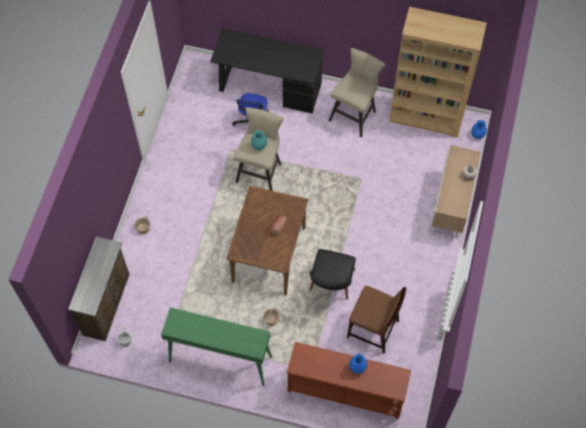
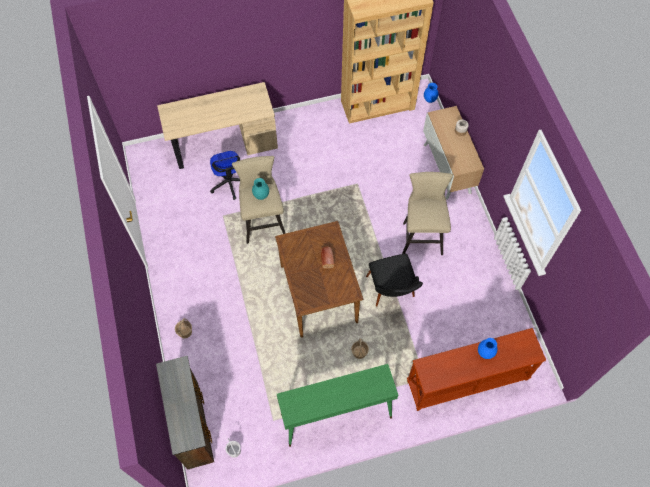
camera: 30 degrees left, 0 degrees up
(268, 87) = (222, 144): black desk -> beige desk
(354, 114) = (315, 131): beige stool -> beige stool (421, 235)
(373, 329) = (454, 311): brown chair -> none

